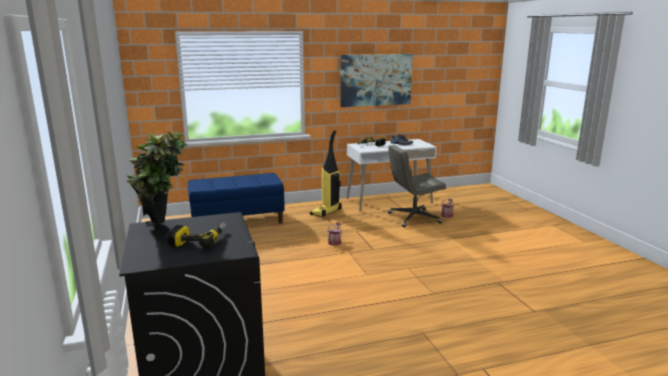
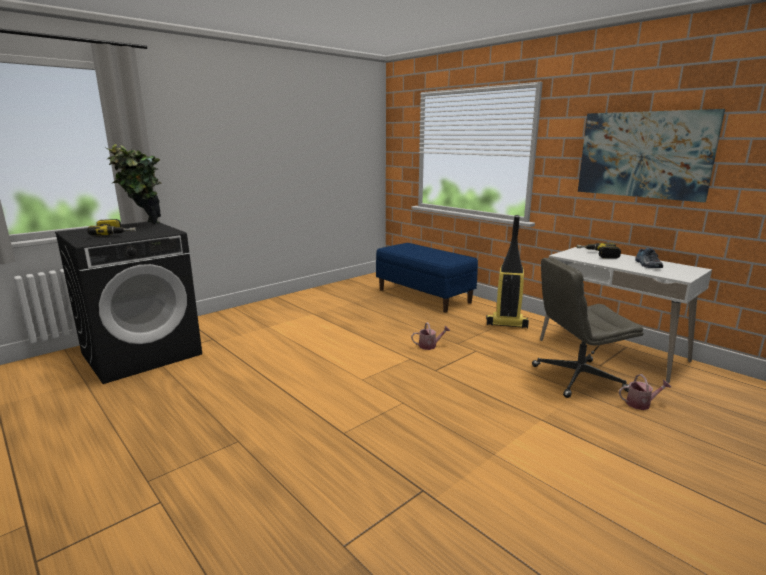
camera: 65 degrees right, 0 degrees up
(413, 218) = (577, 378): grey office chair -> grey office chair turned 60 degrees counterclockwise

